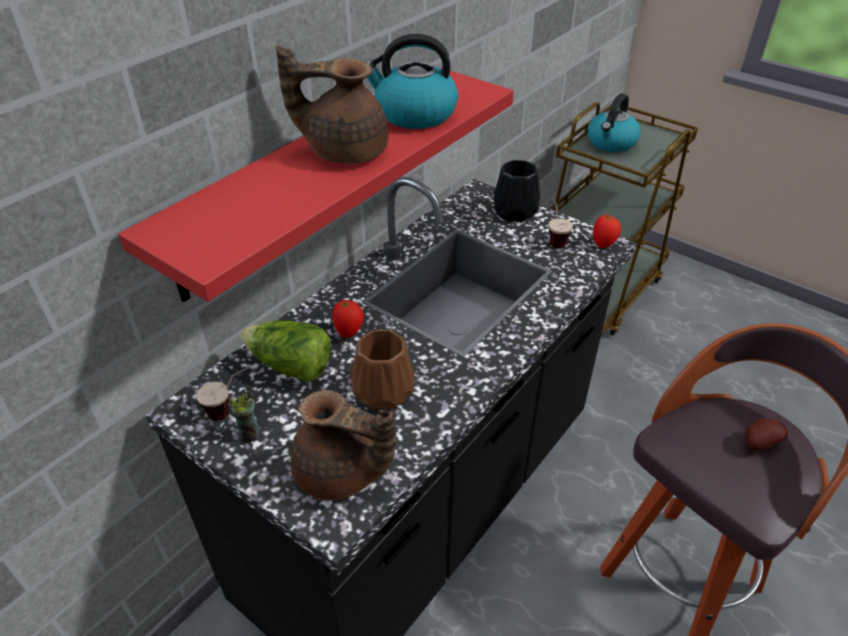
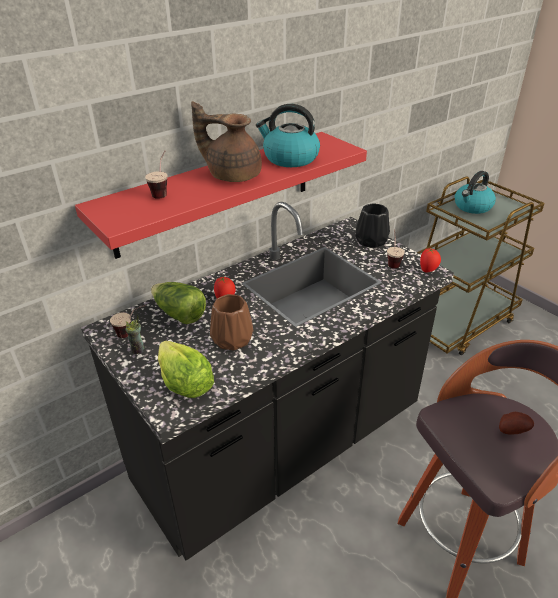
camera: 15 degrees right, 5 degrees down
(251, 192) = (162, 192): none -> cup
(341, 474) = (184, 383): brown teapot -> lettuce

